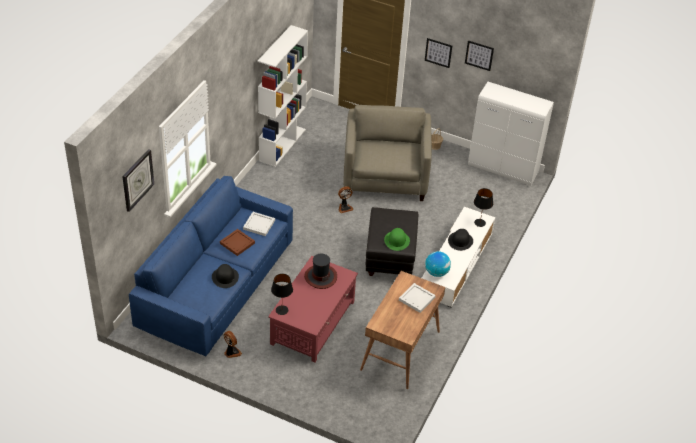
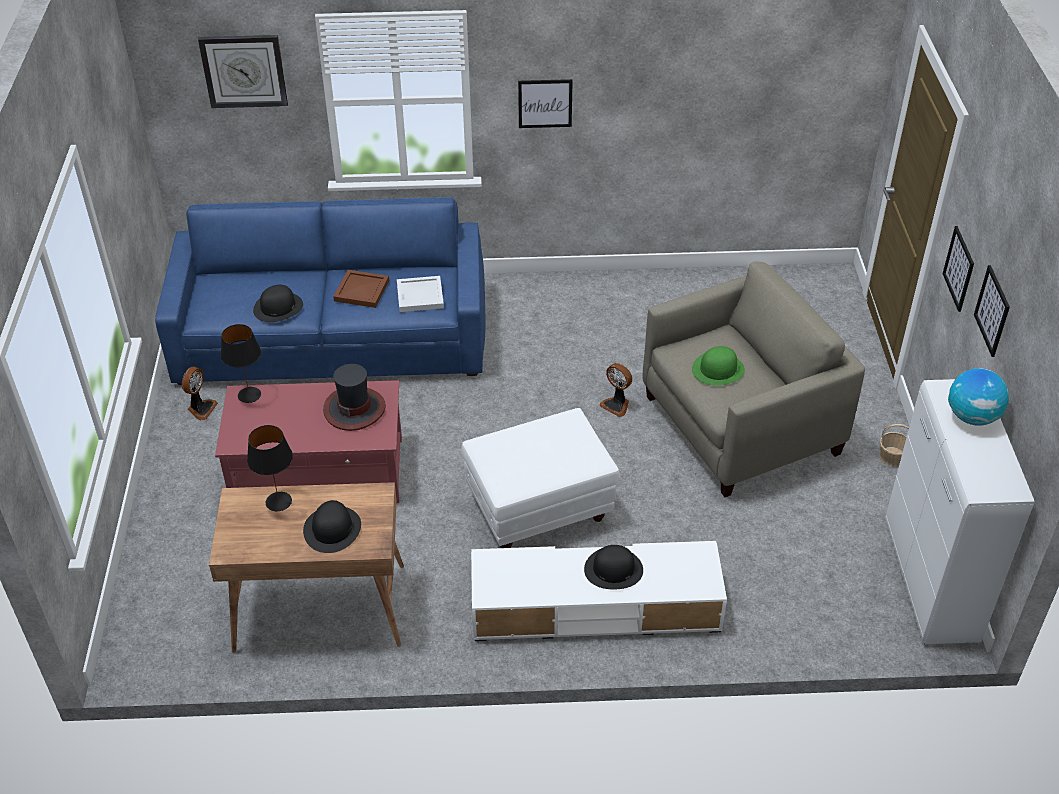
camera: 65 degrees right, 0 degrees up
(228, 104) = (545, 103): none -> picture
(282, 145) = (700, 279): white bookcase -> none
(390, 258) = (539, 509): black ottoman -> white ottoman
(396, 240) = (513, 468): green hat -> green hat (718, 369)
(416, 299) = (332, 528): white tray -> black hat
(436, 272) = (501, 565): globe -> globe (972, 417)
(480, 223) = (689, 581): black table lamp -> black table lamp (278, 502)

